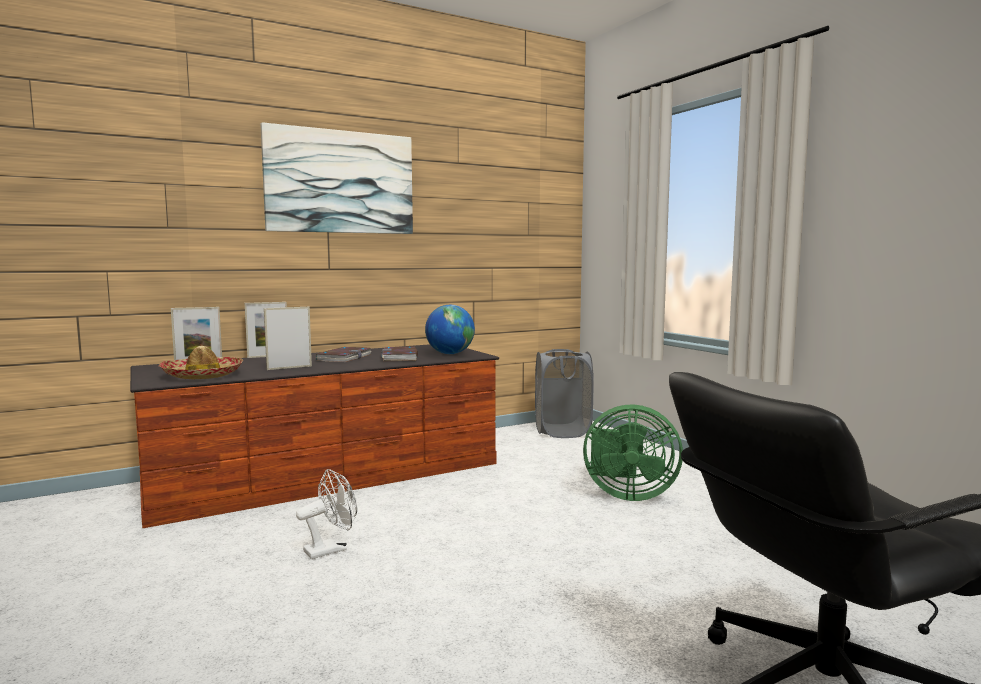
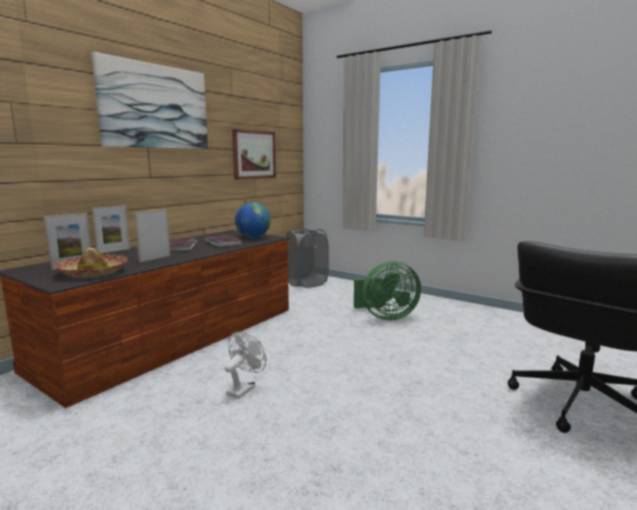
camera: 25 degrees left, 5 degrees up
(490, 241) = (254, 154): none -> picture

